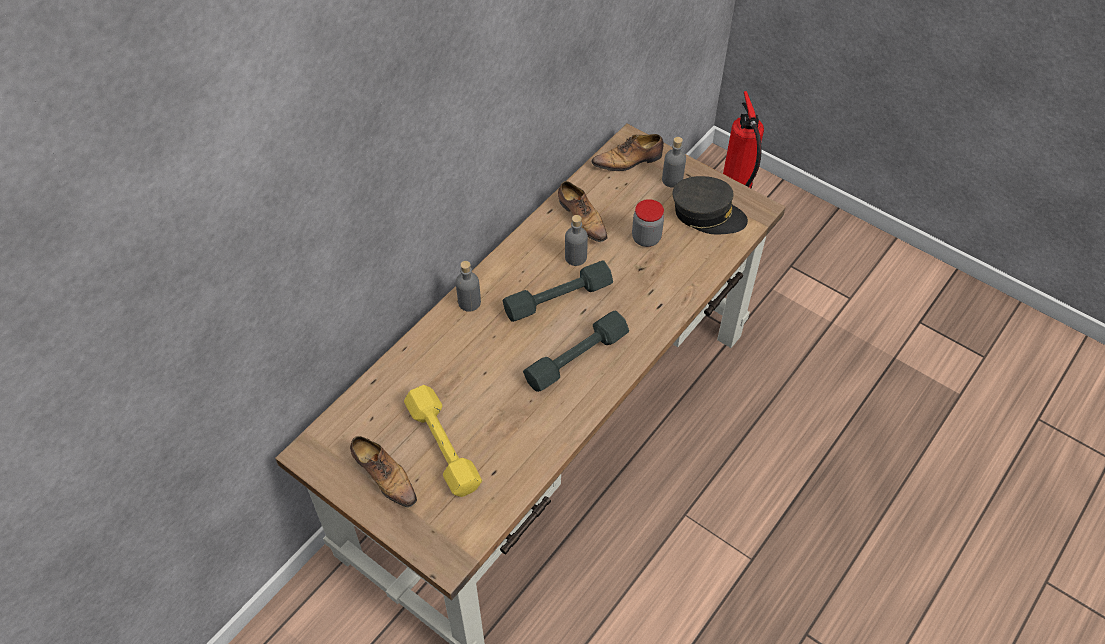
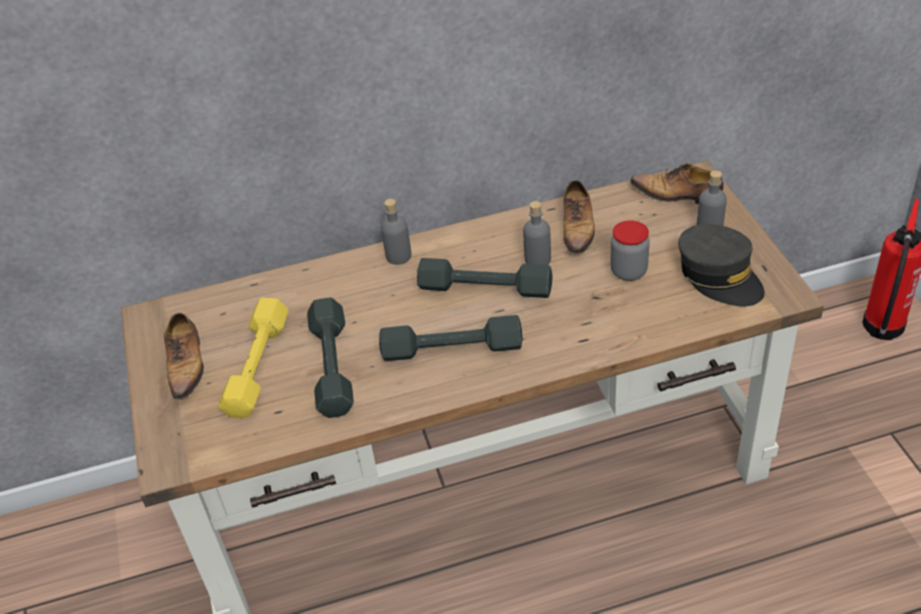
camera: 40 degrees right, 10 degrees down
(501, 415) = (332, 366): none -> grey dumbbell

